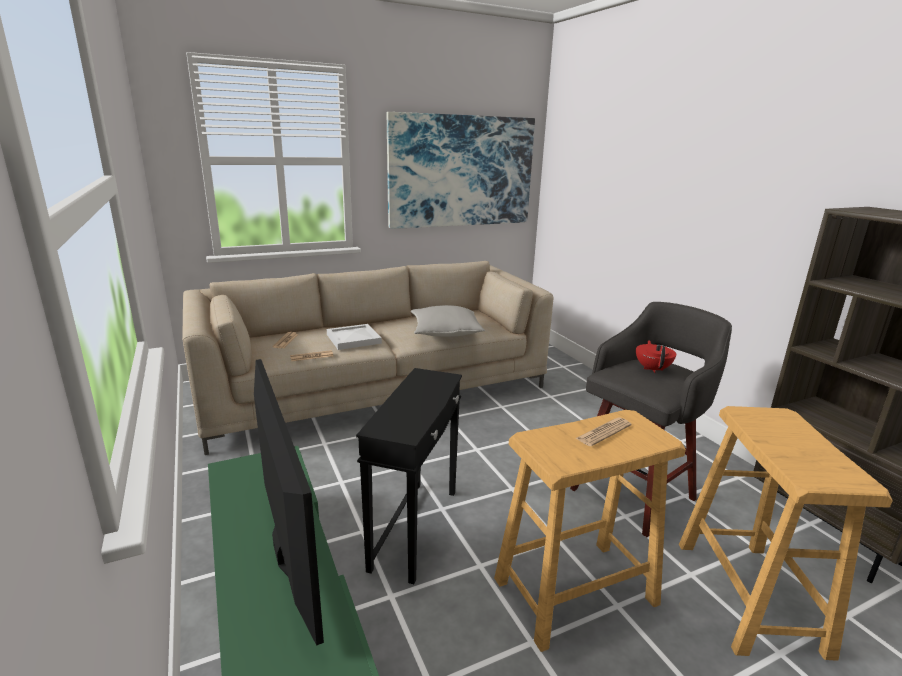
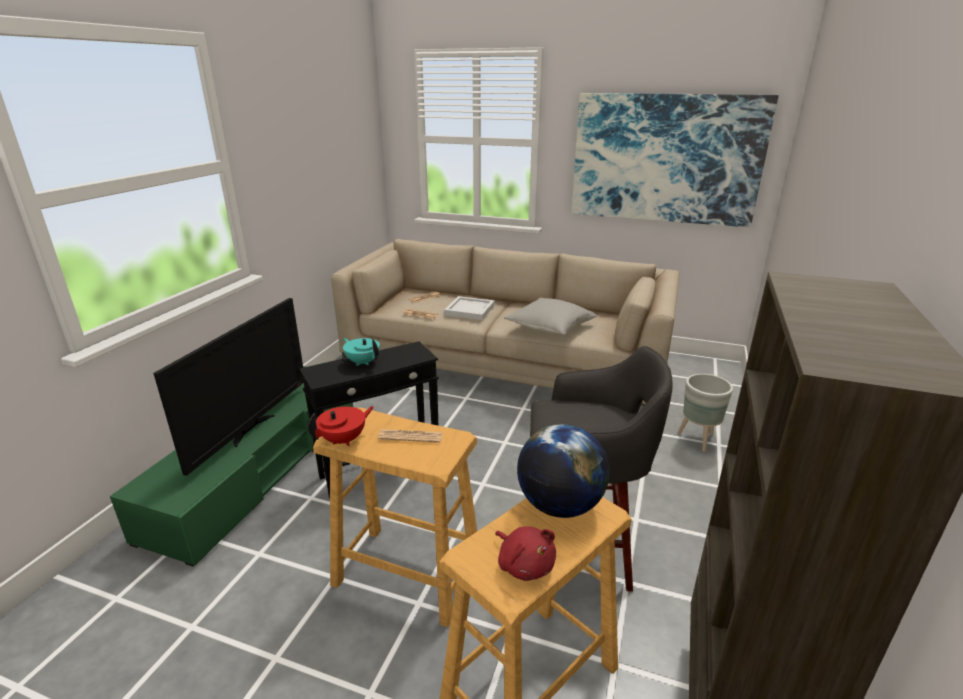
camera: 45 degrees right, 5 degrees up
(407, 403) = (363, 362): none -> turquoise teapot
(582, 388) = (698, 439): none -> grey planter
(652, 369) = (593, 418): red teapot -> red teapot (344, 440)
(765, 423) = (559, 505): none -> globe
(830, 464) = (524, 564): none -> red plush toy

